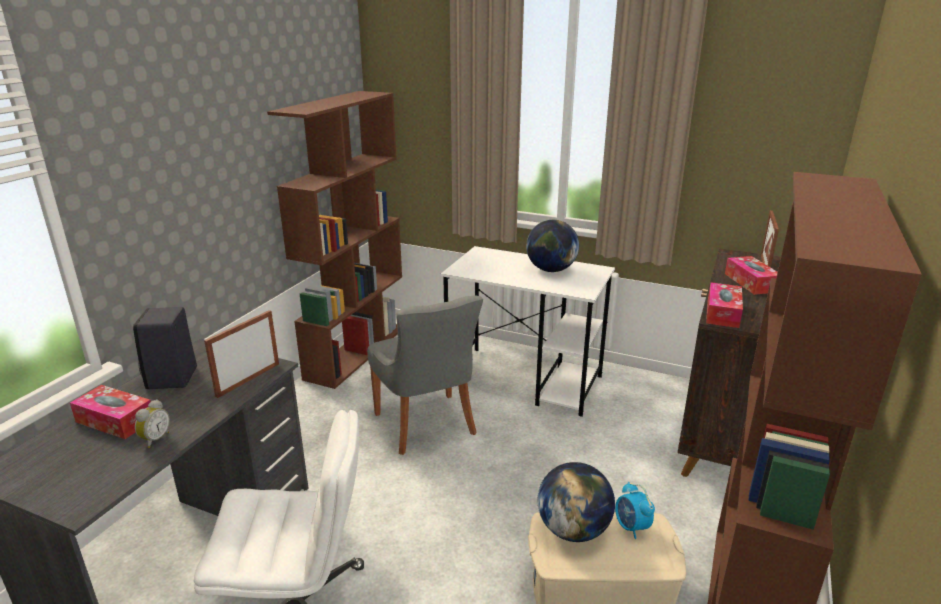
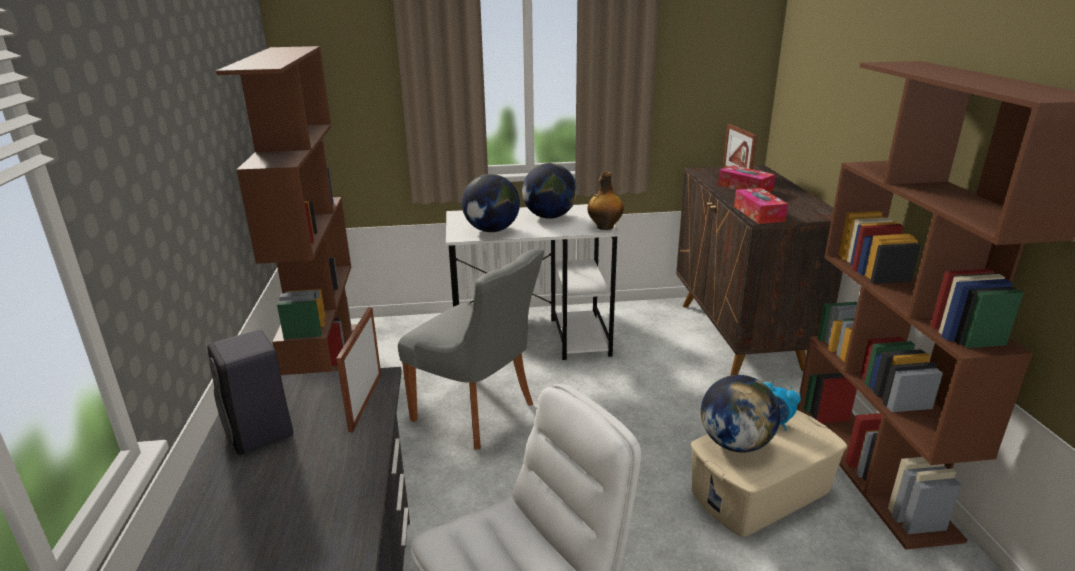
camera: 30 degrees left, 0 degrees up
(115, 420) = (243, 504): tissue box -> none
(154, 439) = (331, 503): alarm clock -> none
(488, 271) = (492, 230): none -> globe
(587, 291) = (604, 227): none -> bottle

